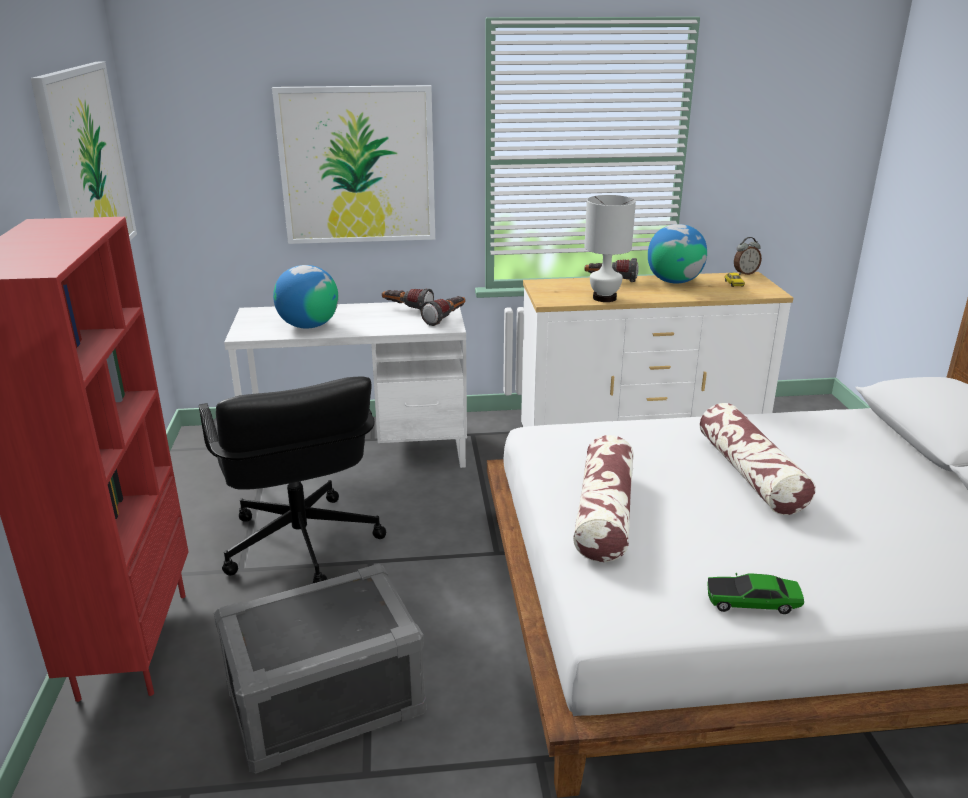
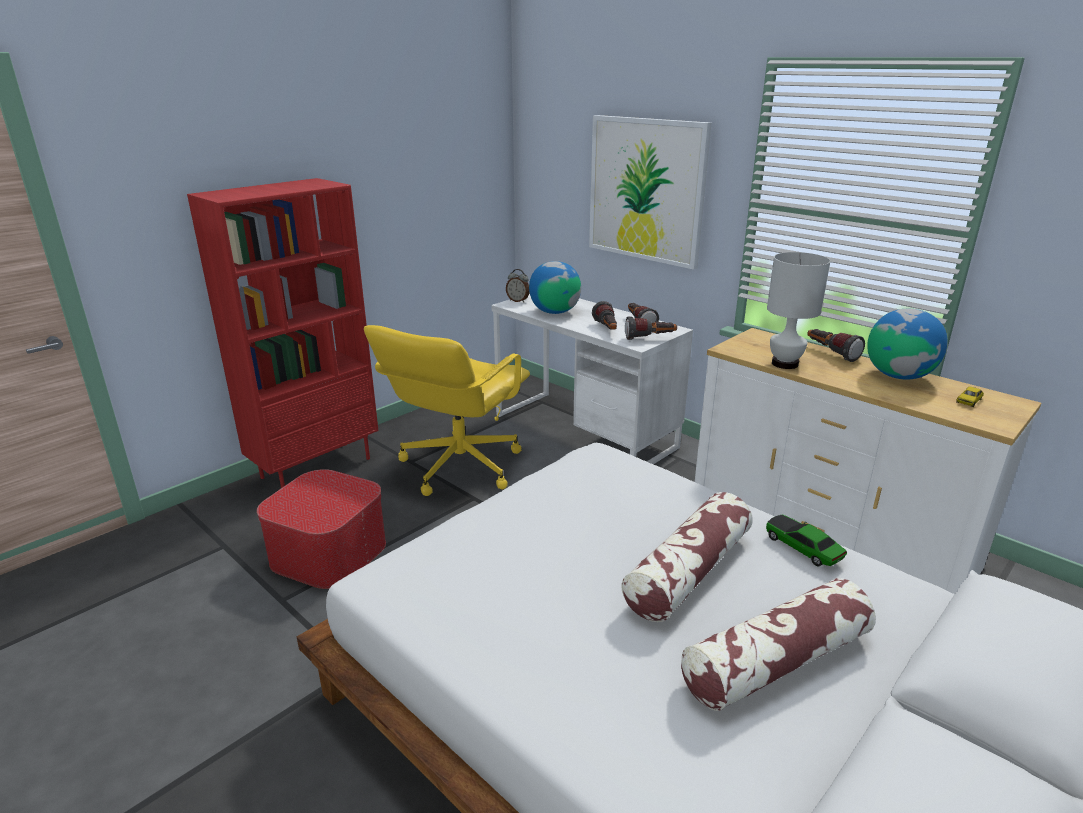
camera: 50 degrees right, 0 degrees up
(86, 167) = (430, 158): picture -> none
(300, 544) = (458, 466): black office chair -> yellow office chair
(325, 702) = (328, 552): grey storage box -> ottoman
(394, 324) = (607, 329): none -> flashlight
(604, 514) = (517, 523): pillow -> pillow (776, 662)
(745, 273) = (1013, 398): alarm clock -> alarm clock (518, 301)
(752, 603) = (469, 643): toy car -> toy car (802, 548)

